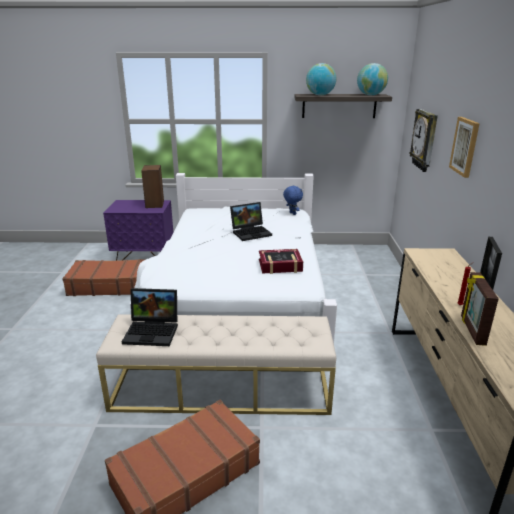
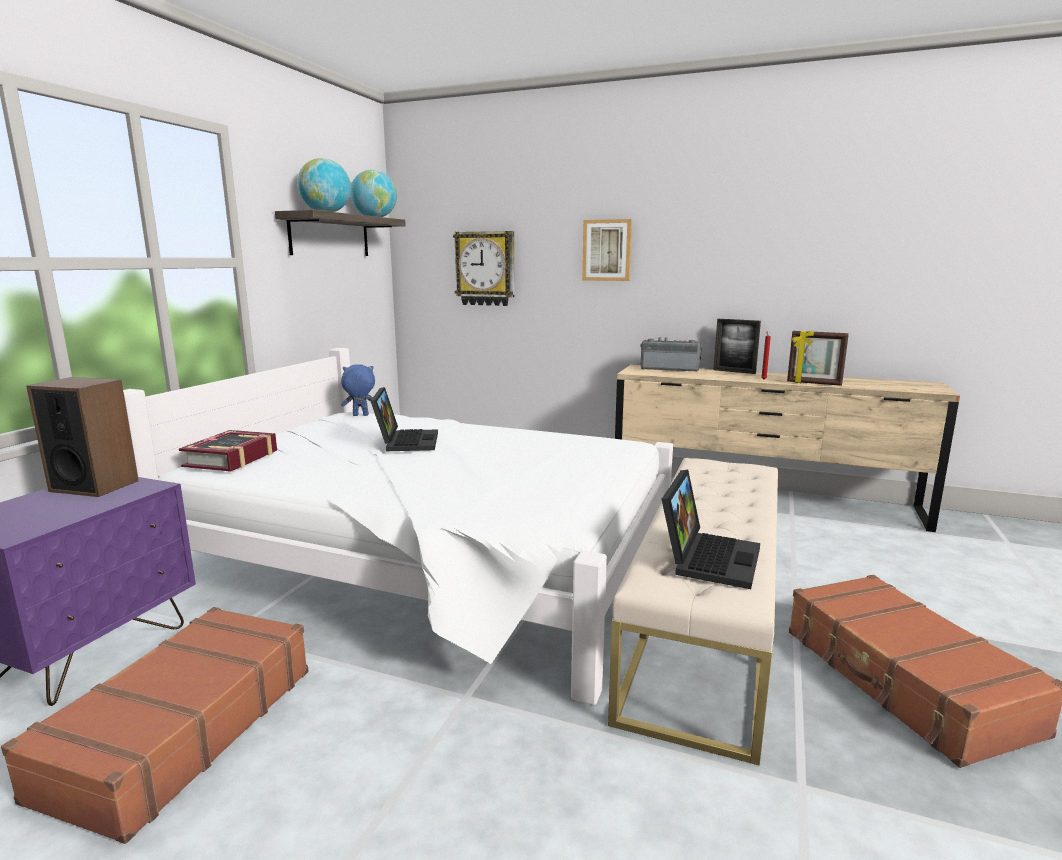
camera: 70 degrees left, 10 degrees down
(280, 266) = (554, 444): book -> book (232, 459)
(453, 264) = (670, 369): none -> radio

